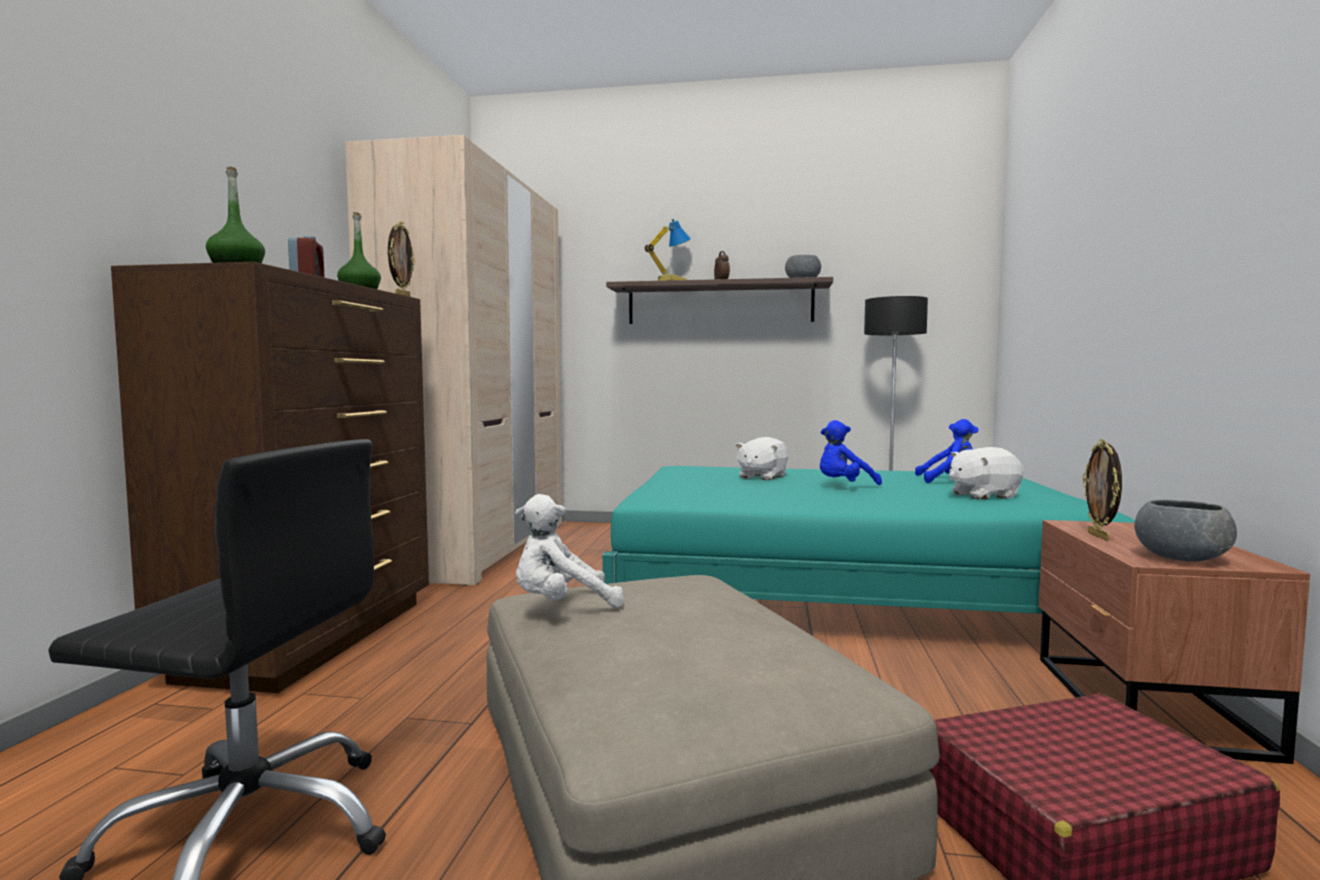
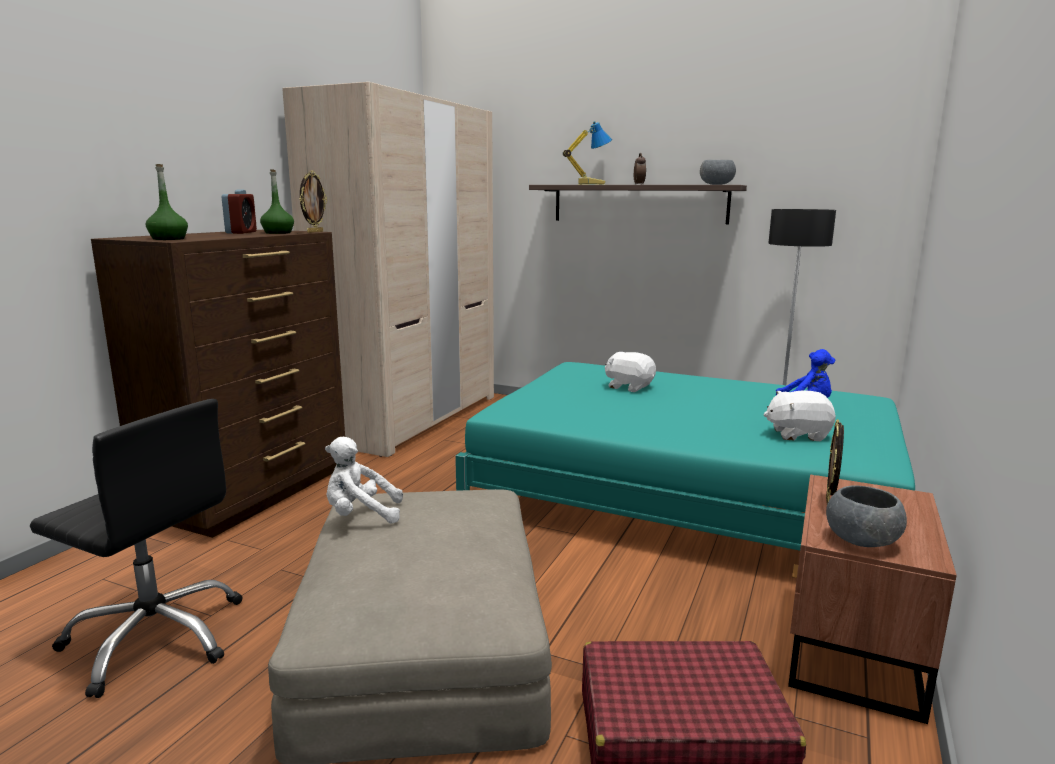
camera: 15 degrees right, 10 degrees up
(762, 477) = (629, 387): white plush toy -> white plush toy turned 75 degrees clockwise
(844, 486) = (687, 407): blue plush toy -> none

